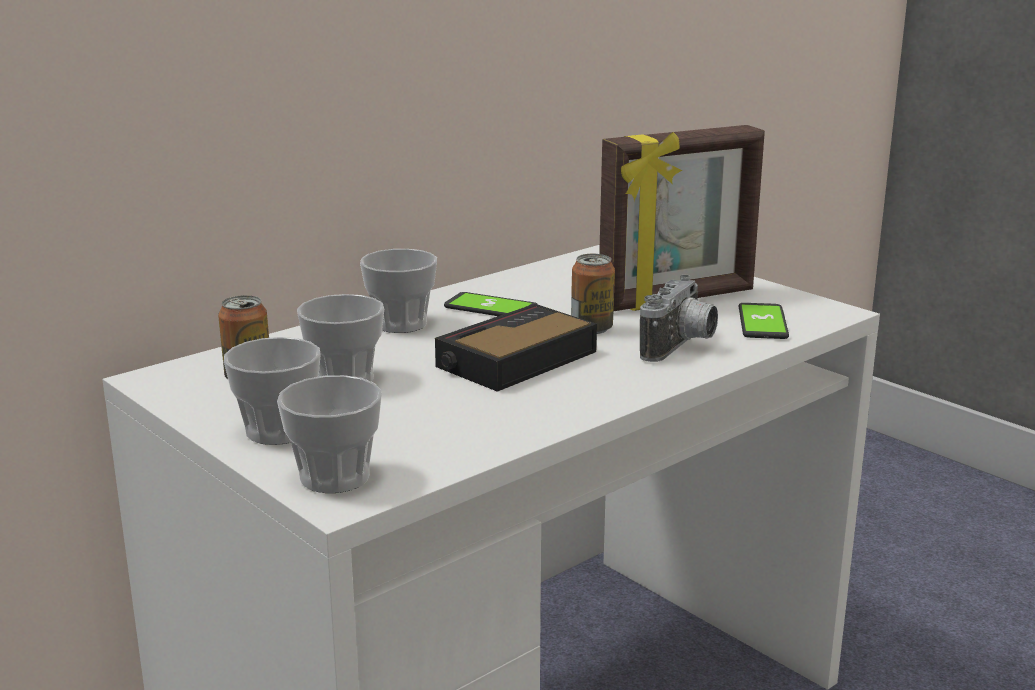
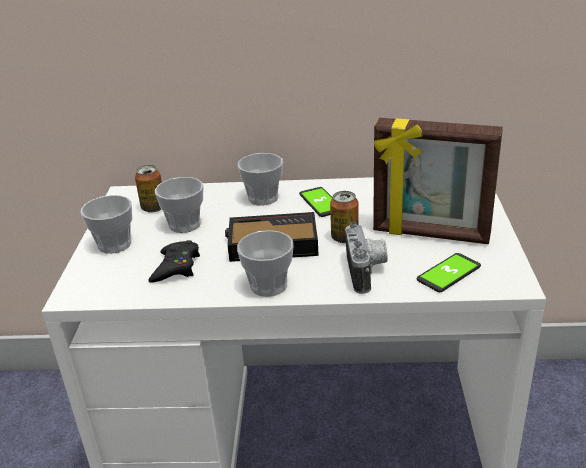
camera: 45 degrees right, 10 degrees up
(335, 477) = (90, 281): cup -> cup (268, 285)
(434, 420) = (176, 267): none -> black game controller
(681, 347) = (367, 272): camera -> camera turned 75 degrees counterclockwise

